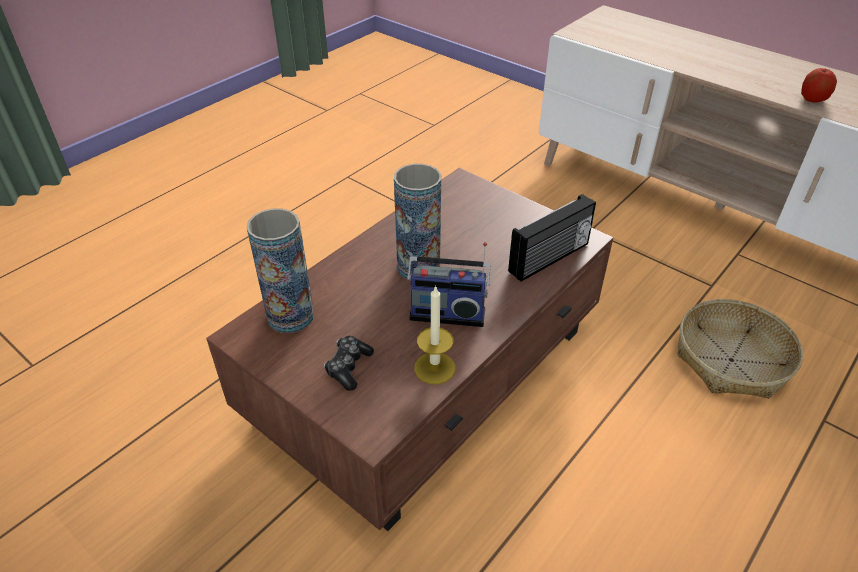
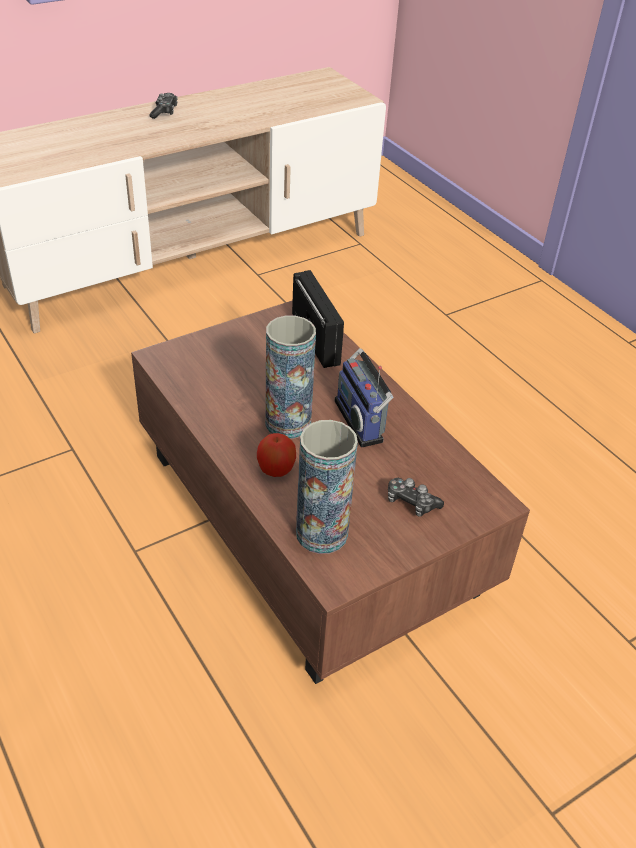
camera: 75 degrees left, 0 degrees up
(434, 368) = (430, 446): candle -> none
(447, 312) = (362, 420): radio -> radio turned 135 degrees clockwise
(731, 360) = (374, 330): basket -> none
(766, 62) = (164, 112): none -> game controller
(812, 100) = (242, 119): apple -> apple (276, 469)

